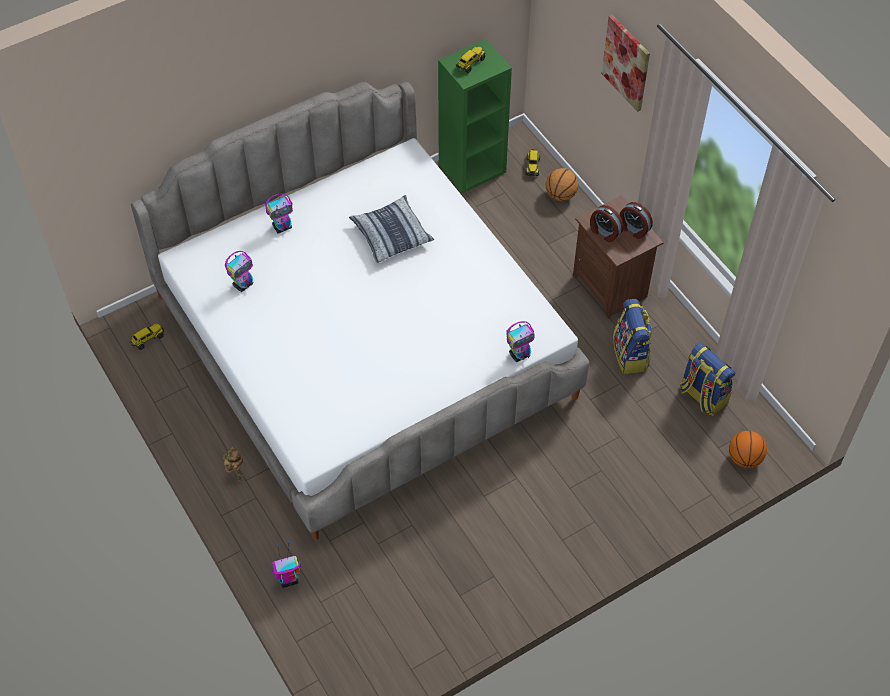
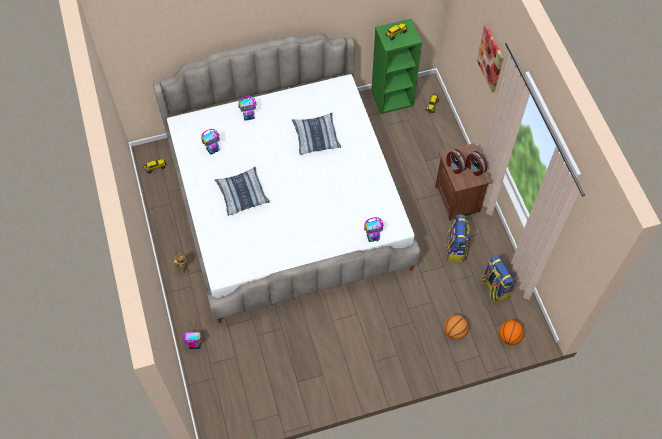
camera: 15 degrees right, 5 degrees up
(307, 337) = (242, 194): none -> pillow
(561, 195) = (444, 129): basketball -> basketball (454, 332)

